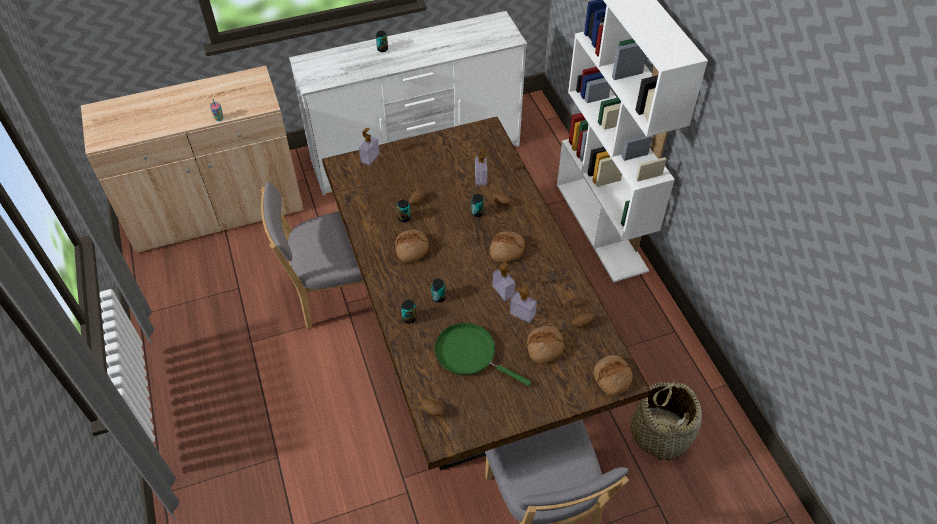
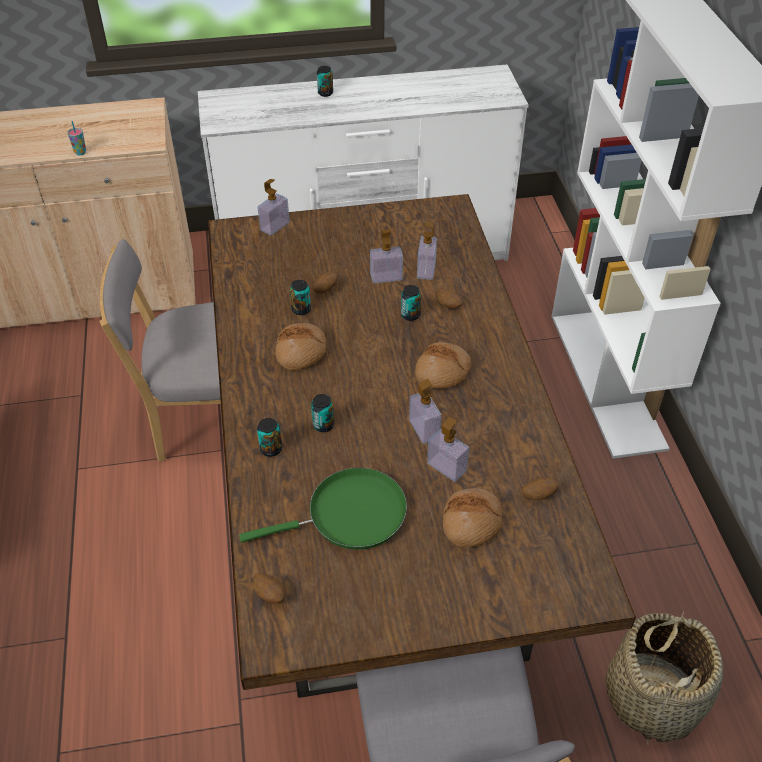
camera: 10 degrees right, 5 degrees down
(455, 187) = (386, 277): none -> soap dispenser
(469, 354) = (350, 515): green frying pan -> green frying pan turned 120 degrees clockwise
(612, 377) = (573, 587): bread -> none

